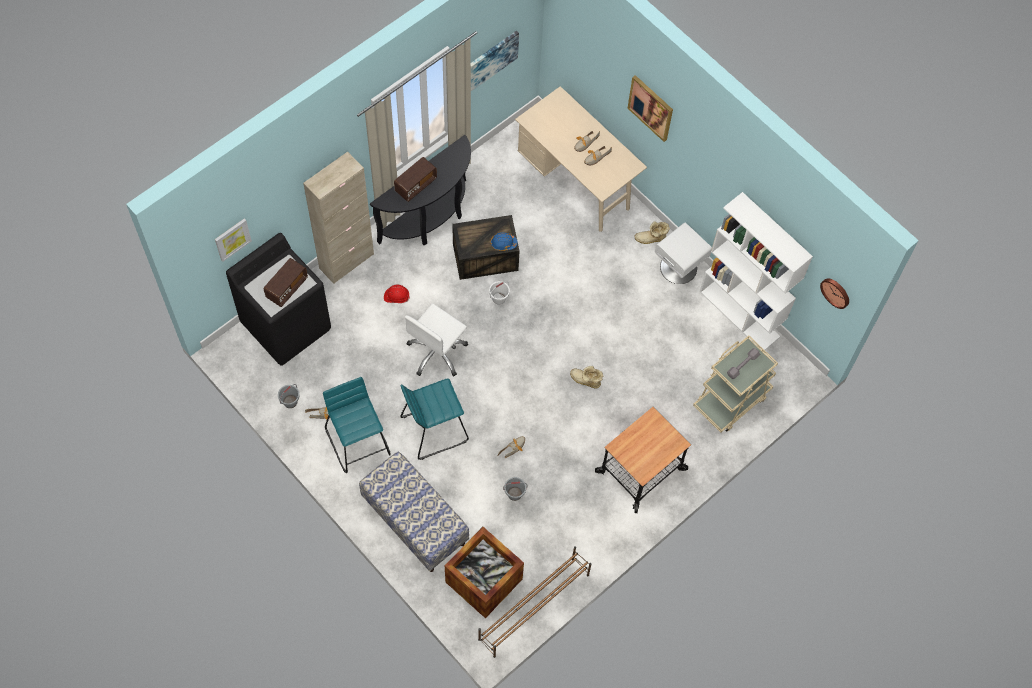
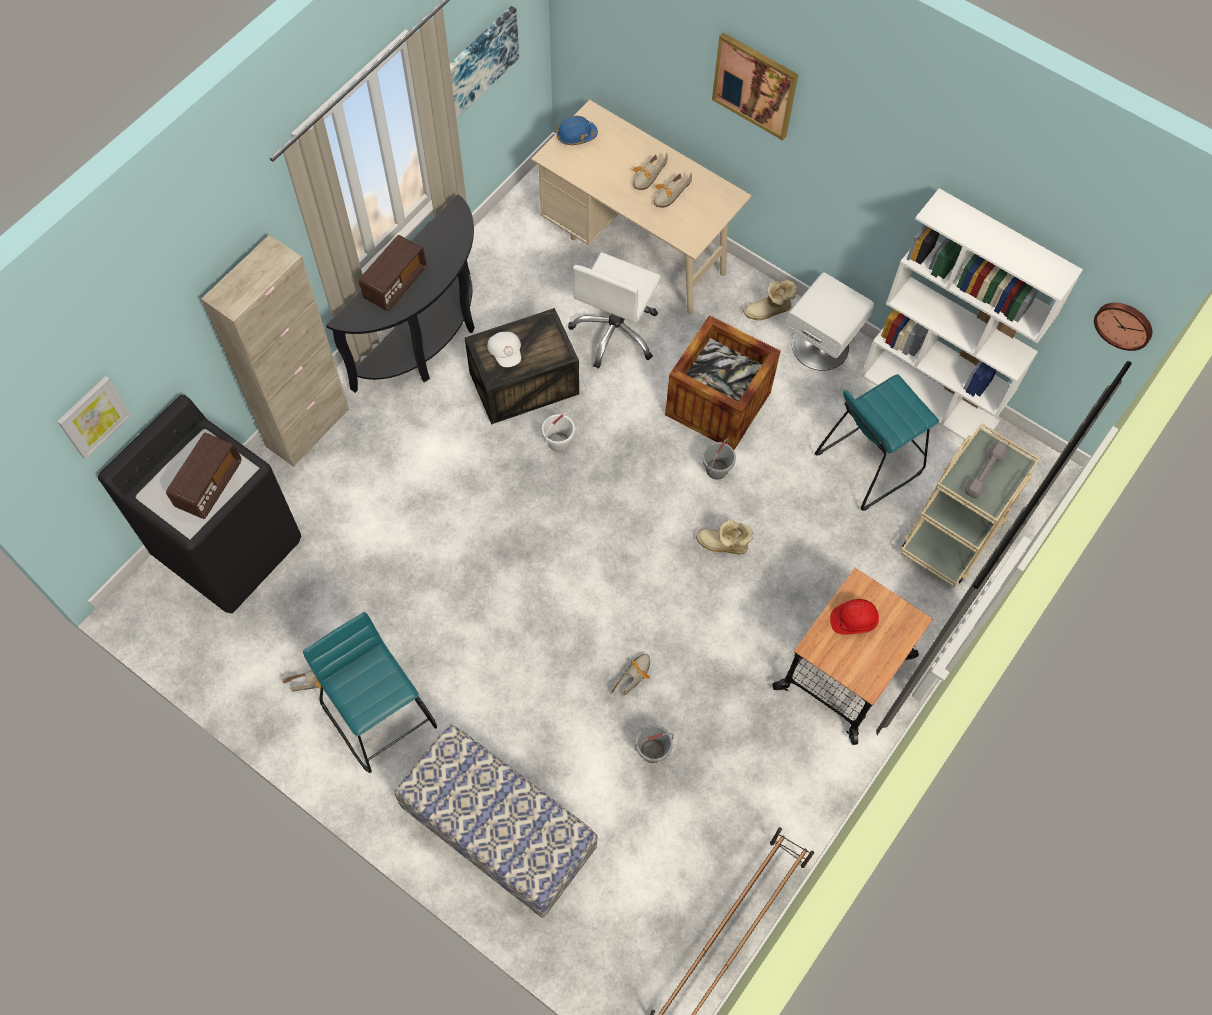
camera: 10 degrees left, 0 degrees up
(290, 402) = (256, 670): grey bucket -> grey bucket (716, 470)
(396, 297) = (397, 469): red hard hat -> red hard hat (853, 620)
(434, 429) = (499, 669): turquoise stool -> turquoise stool (868, 463)
(437, 352) = (479, 545): white office chair -> white office chair (615, 332)
(476, 238) = (506, 353): none -> white cap
(484, 580) = (635, 911): crate -> crate (718, 403)
(503, 243) = (551, 354): blue hard hat -> blue hard hat (576, 135)

